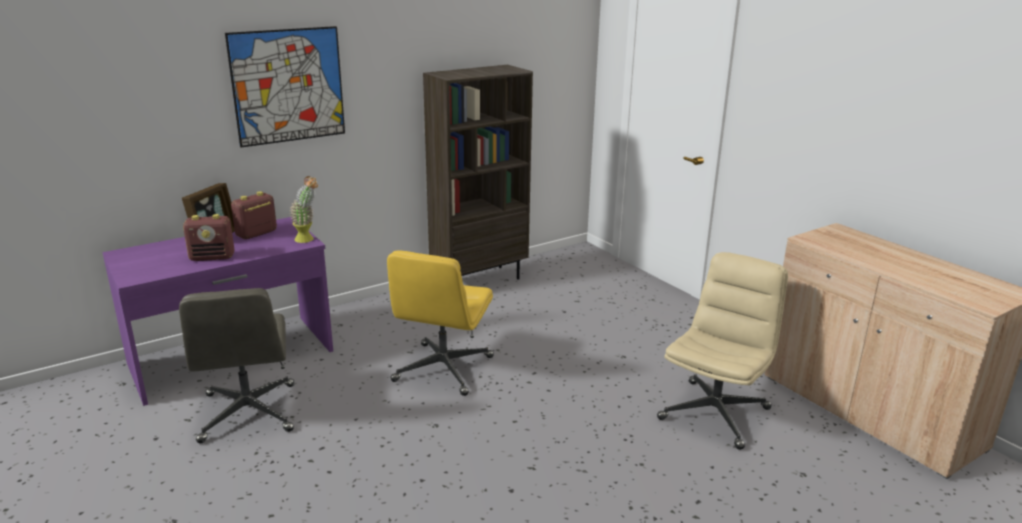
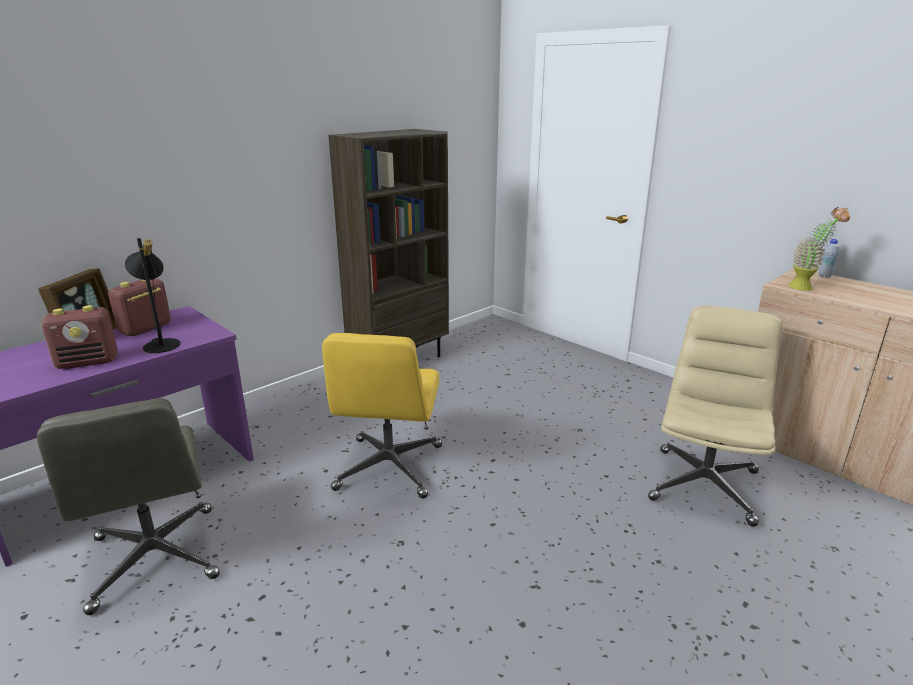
camera: 10 degrees left, 0 degrees up
(267, 247) = (161, 343): none -> black table lamp
(288, 86) = (171, 146): picture -> none
(308, 240) = (213, 331): potted plant -> potted plant (807, 287)
(856, 233) = (824, 276): none -> white bottle

